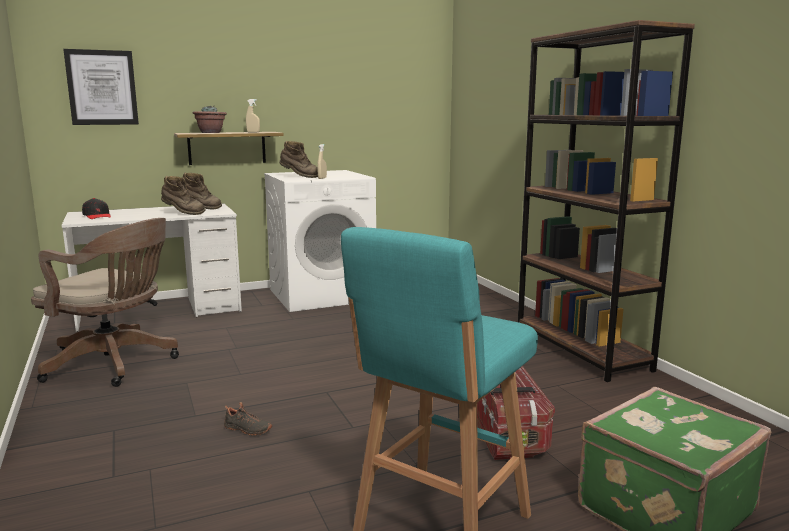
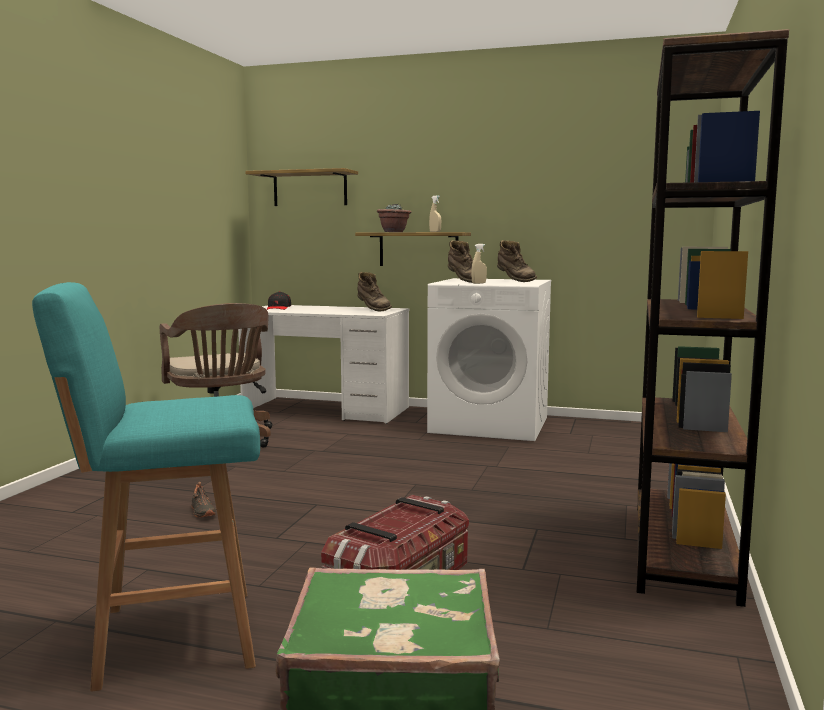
camera: 40 degrees right, 5 degrees down
(102, 87) = (310, 189): picture -> shelf
(183, 213) = (343, 312): brown boot -> brown boot (514, 281)

